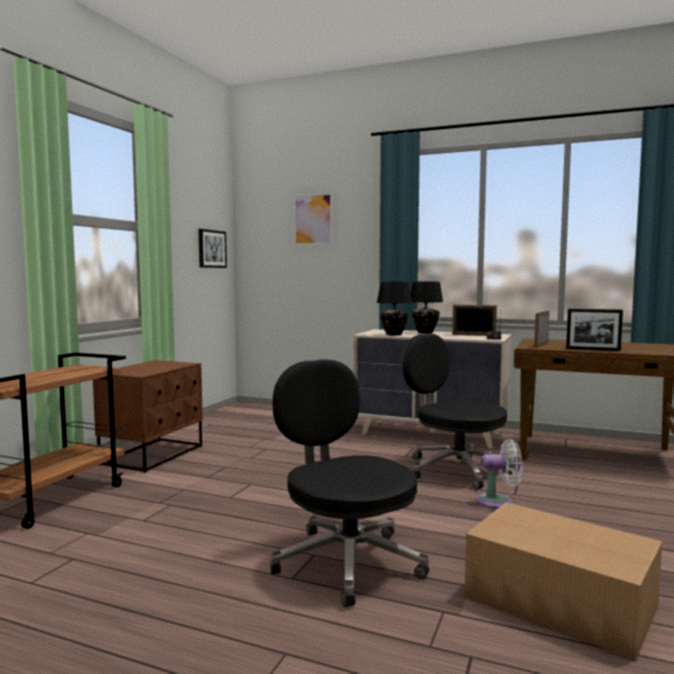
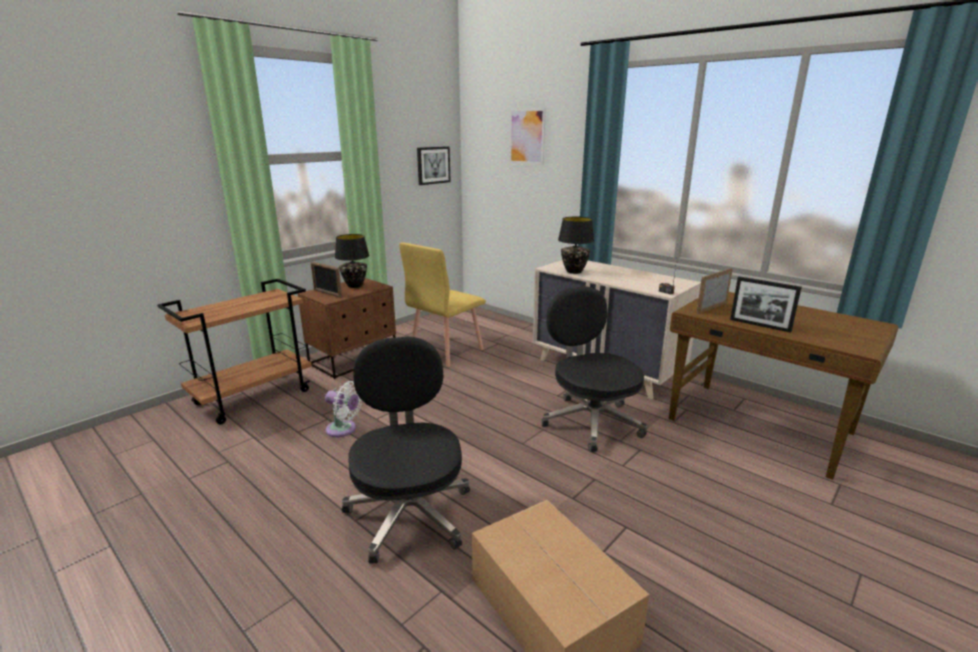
camera: 20 degrees right, 15 degrees up
(255, 438) = (446, 351): none -> yellow chair
(425, 332) = (611, 270): black table lamp -> black table lamp (354, 286)
(473, 335) = (656, 281): picture frame -> picture frame (327, 293)
(498, 502) = (597, 472): white fan -> white fan (343, 430)

